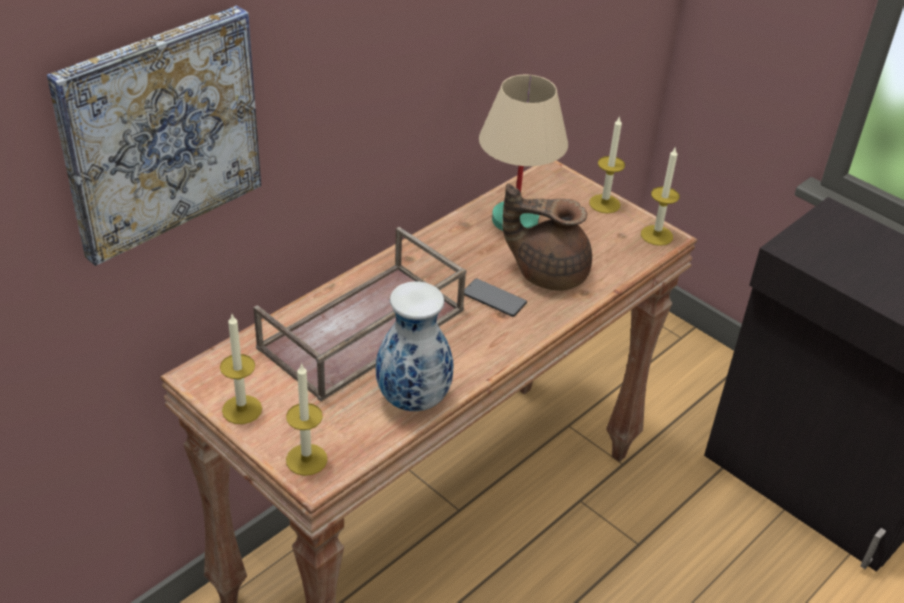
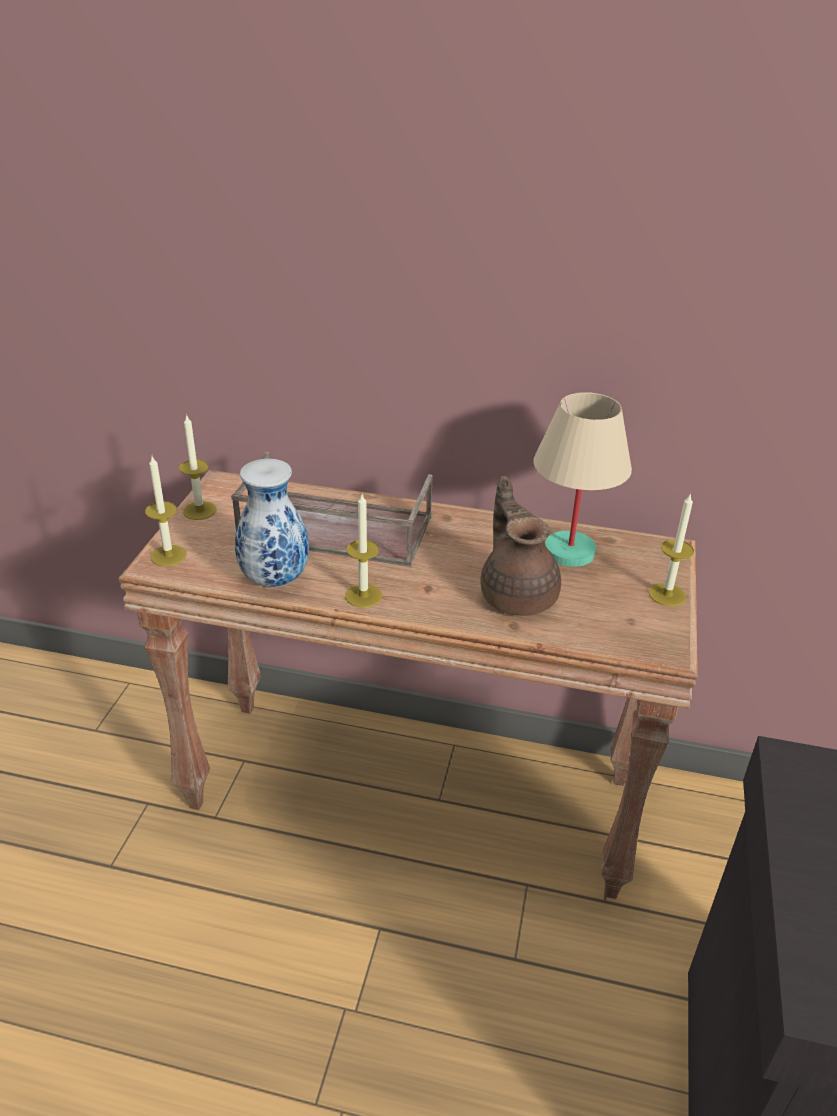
camera: 60 degrees right, 5 degrees down
(160, 132) = (228, 263): picture -> none
(494, 298) = (445, 577): phone -> none
(656, 235) = (662, 644): candle -> candle (363, 595)

